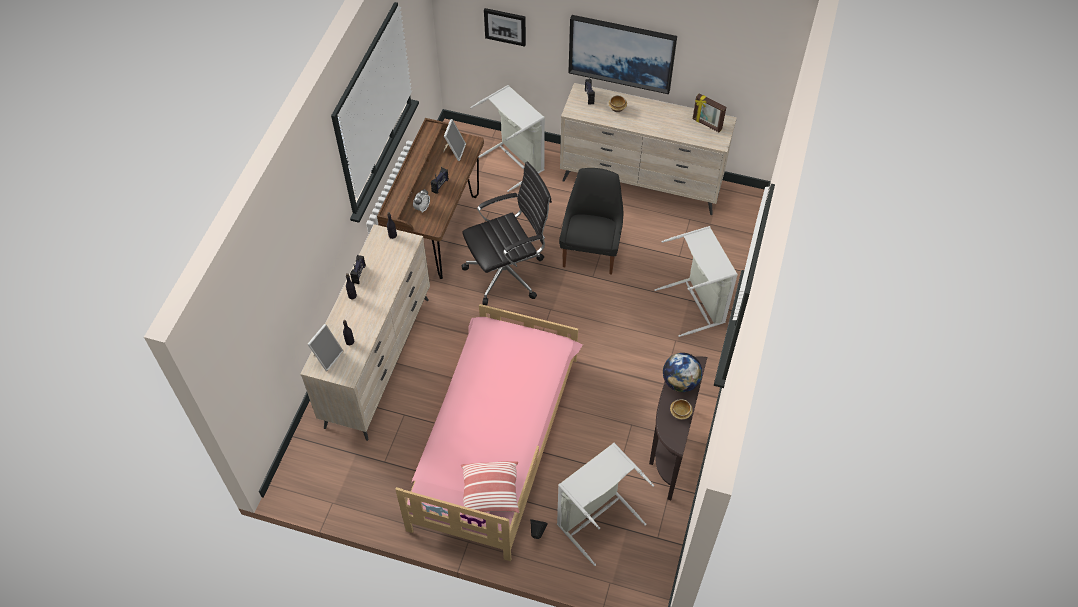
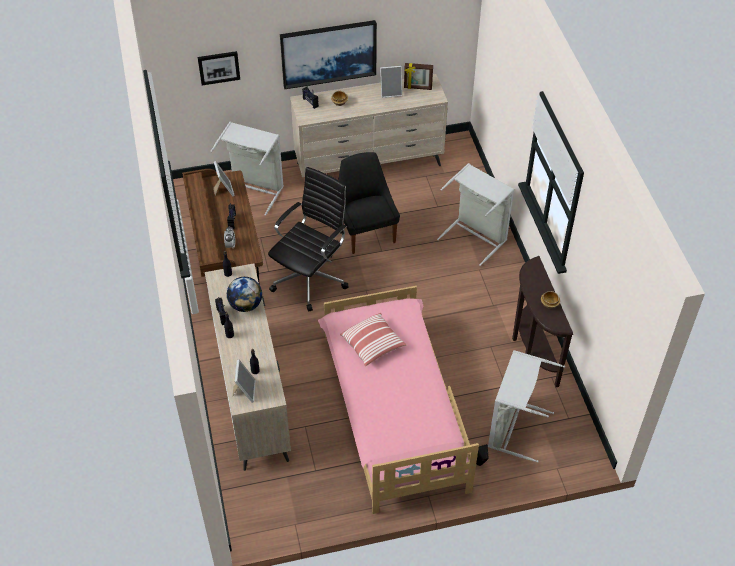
camera: 30 degrees left, 5 degrees down
(490, 493) = (436, 440): pillow -> pillow (373, 345)
(676, 118) = (391, 92): none -> picture frame
(680, 382) = (533, 282): globe -> globe (245, 305)

